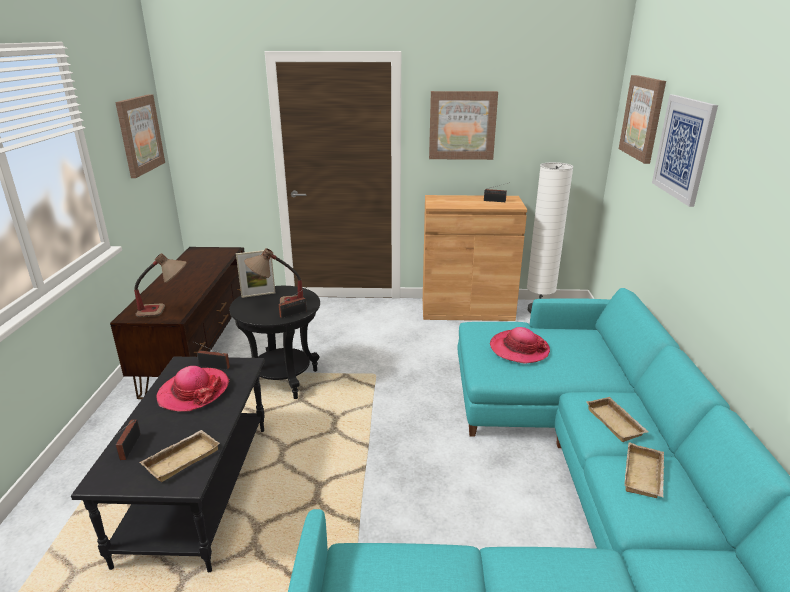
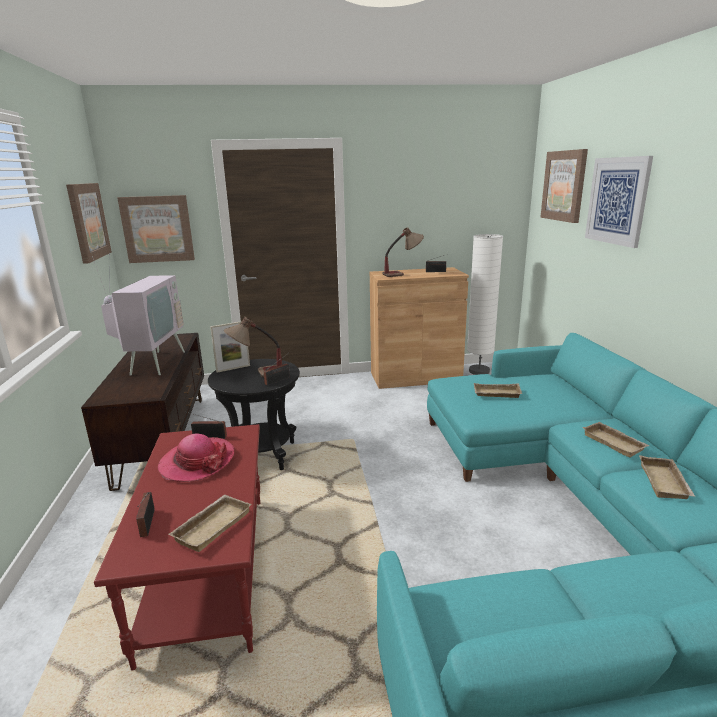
camera: 10 degrees left, 5 degrees down
(166, 310) = (140, 390): table lamp -> table lamp (403, 274)
(189, 279) = (153, 363): none -> television
(199, 491) = (210, 571): black coffee table -> red coffee table
(462, 125) = (400, 205): picture -> picture (157, 229)
(519, 349) = (496, 394): hat -> beige tray

